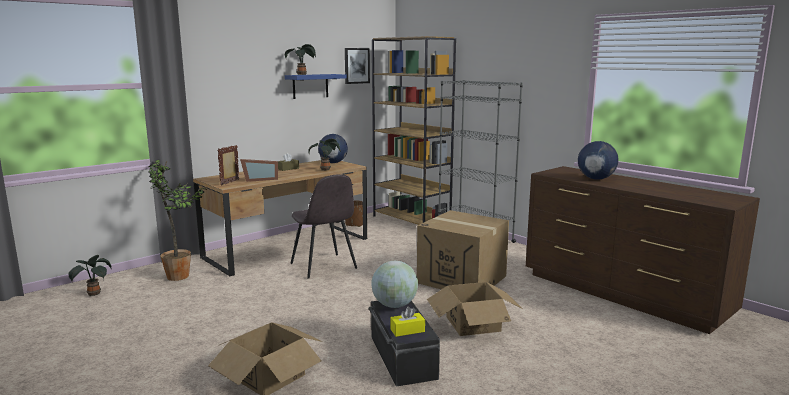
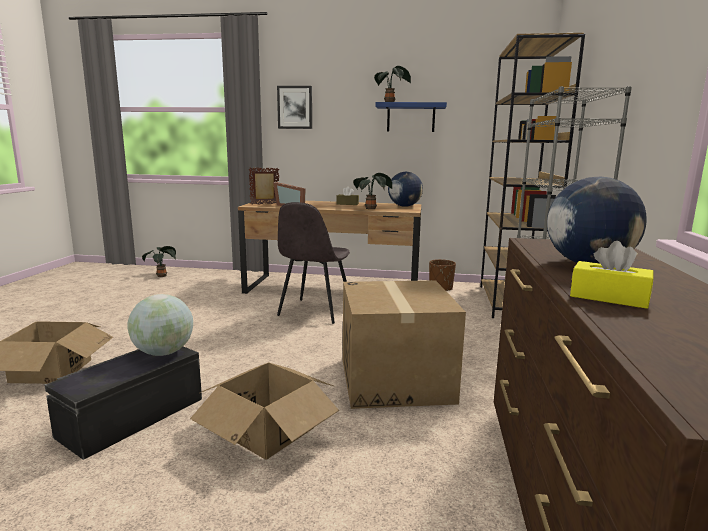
camera: 50 degrees right, 0 degrees up
(180, 277) = (219, 283): potted plant -> none
(356, 65) = (482, 94): picture -> picture (295, 107)
(407, 330) = (91, 378): yellow tissue box -> yellow tissue box (609, 297)

